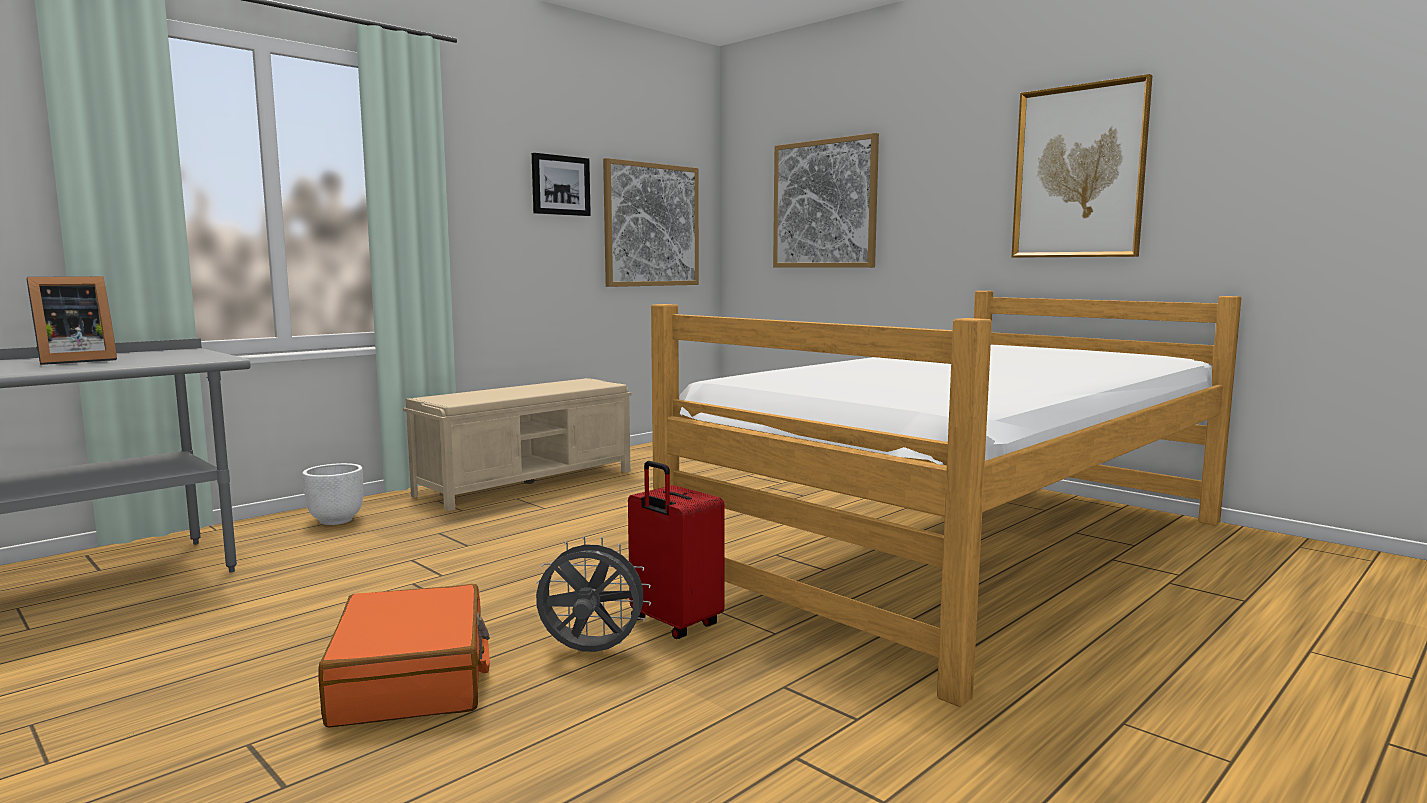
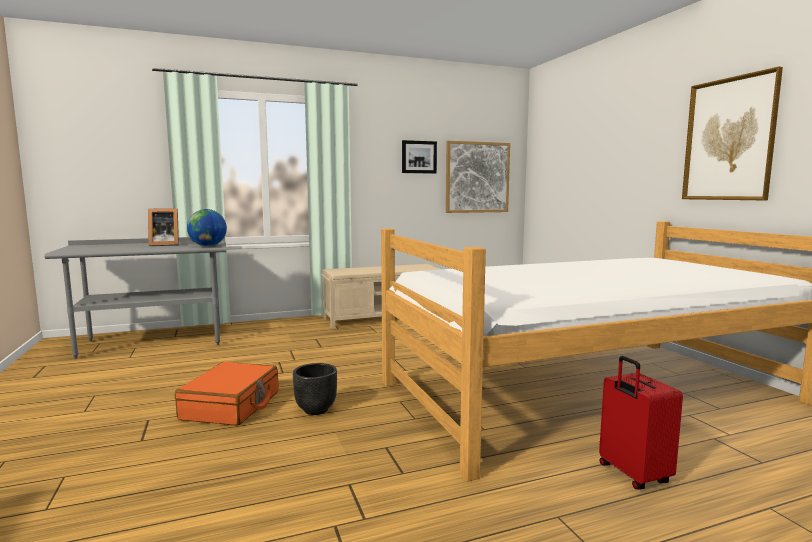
camera: 25 degrees right, 0 degrees up
(200, 358) = (208, 246): none -> globe
(336, 520) = (280, 326): white planter -> none
(590, 653) = (315, 410): grey fan -> black planter
(673, 624) = (369, 403): red suitcase -> red suitcase (632, 475)
(824, 204) = (578, 163): picture -> none

